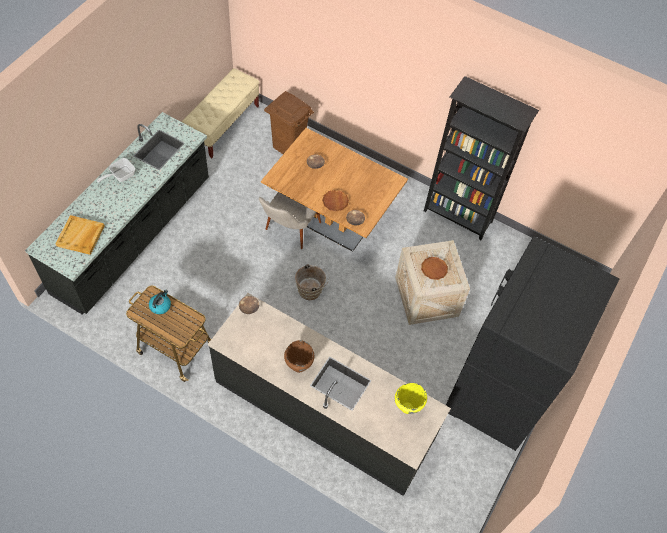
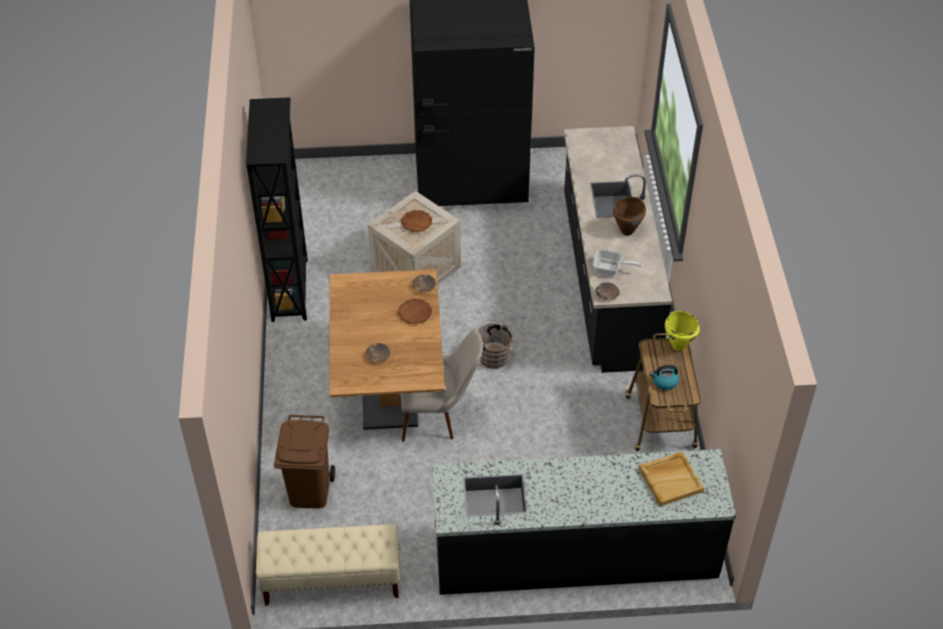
camera: 120 degrees left, 10 degrees down
(120, 176) = (565, 504): frying pan -> frying pan (610, 269)
(407, 408) = (591, 151): yellow cooking pot -> yellow cooking pot (678, 345)

